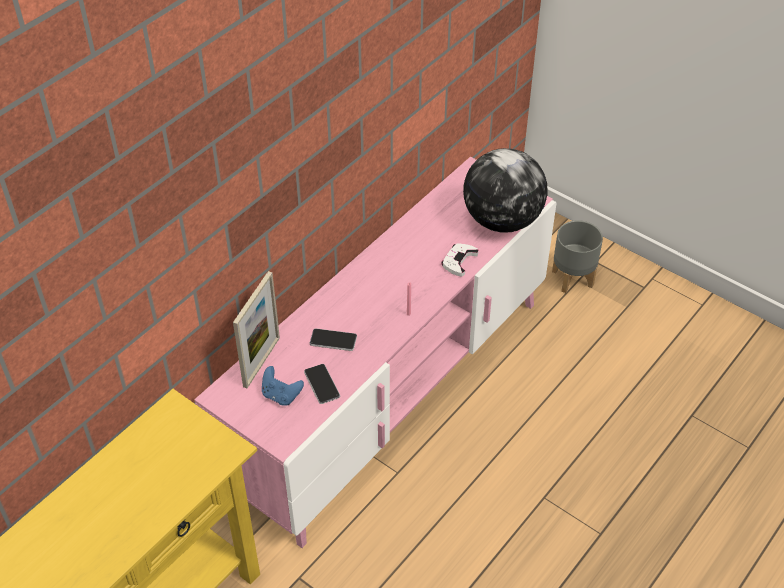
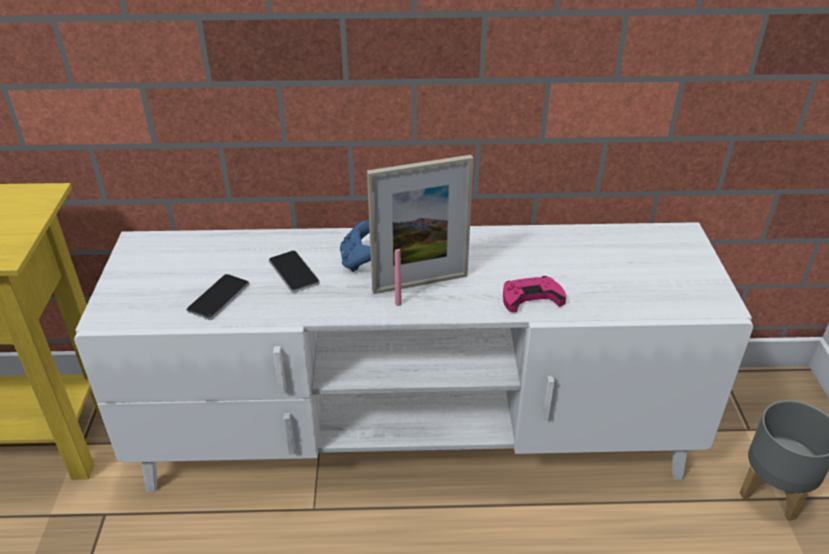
camera: 50 degrees right, 10 degrees down
(261, 362) = (212, 244): picture frame -> picture frame (420, 283)
(281, 395) = (175, 279): blue game controller -> blue game controller (359, 261)
(391, 393) = (414, 434): pink tv stand -> white tv stand
(459, 261) = (531, 298): white game controller -> pink game controller
(501, 220) = (646, 295): globe -> none

